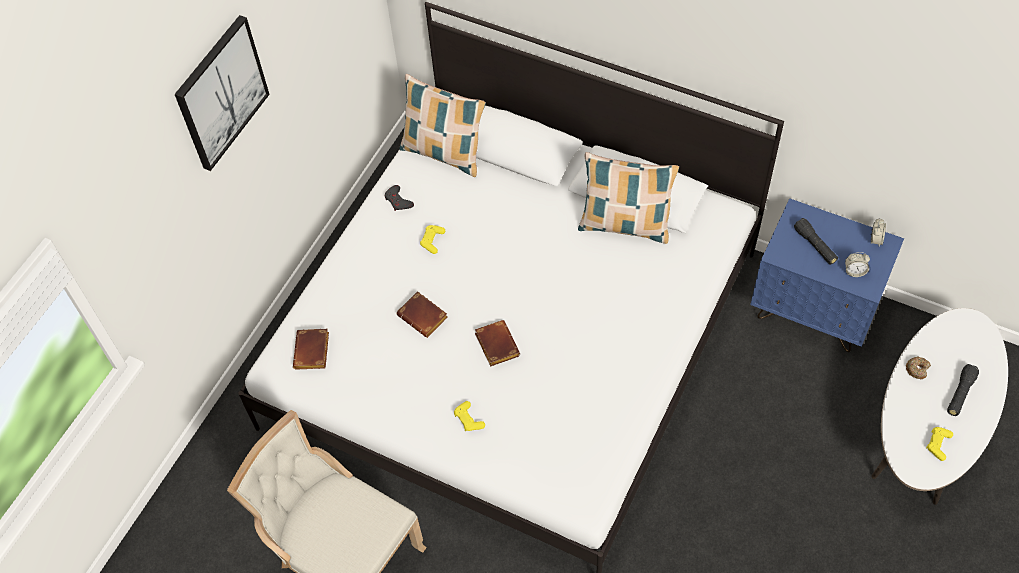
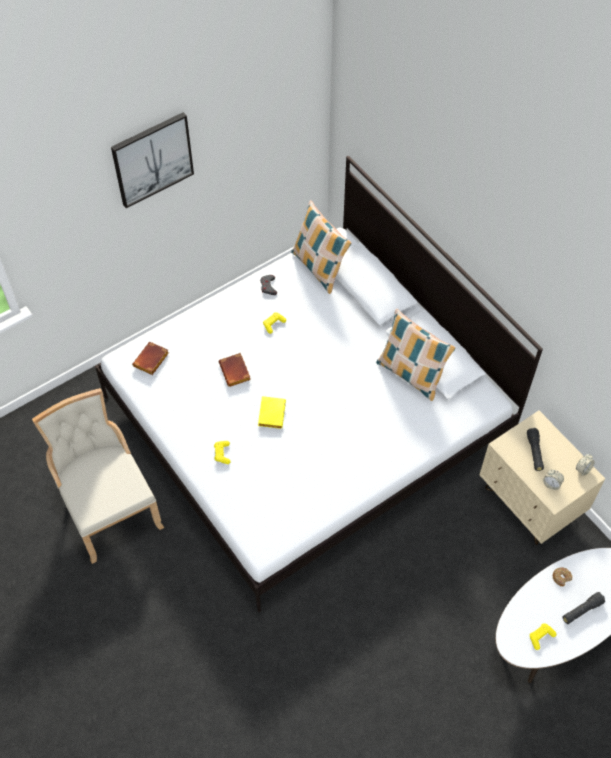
camera: 25 degrees right, 0 degrees up
(495, 345) = (270, 413): brown book -> yellow book
(813, 311) = (530, 503): blue nightstand -> beige nightstand

